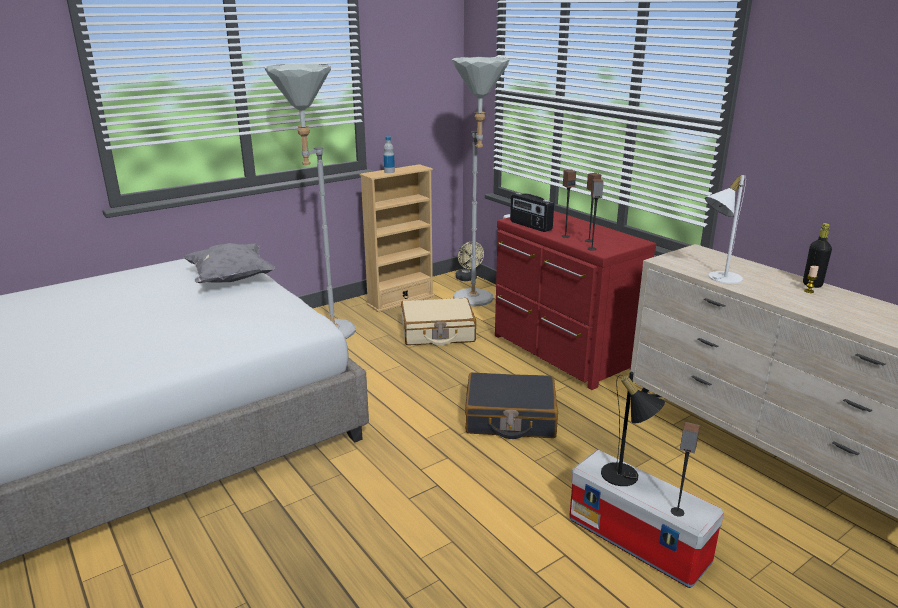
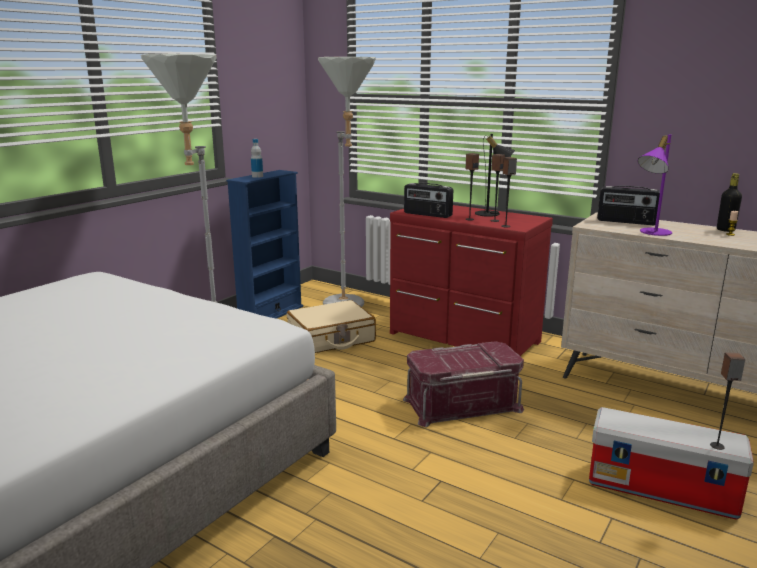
camera: 20 degrees left, 5 degrees down
(231, 280) = (130, 297): grey pillow -> none
(400, 300) = (271, 314): beige bookcase -> blue bookcase
(468, 279) = (325, 287): beige fan -> none
(510, 418) = (462, 404): black suitcase -> red storage box
(626, 478) = (648, 426): black table lamp -> black table lamp (492, 214)
(710, 260) = (626, 222): none -> radio
(718, 277) = (651, 232): white table lamp -> purple table lamp

